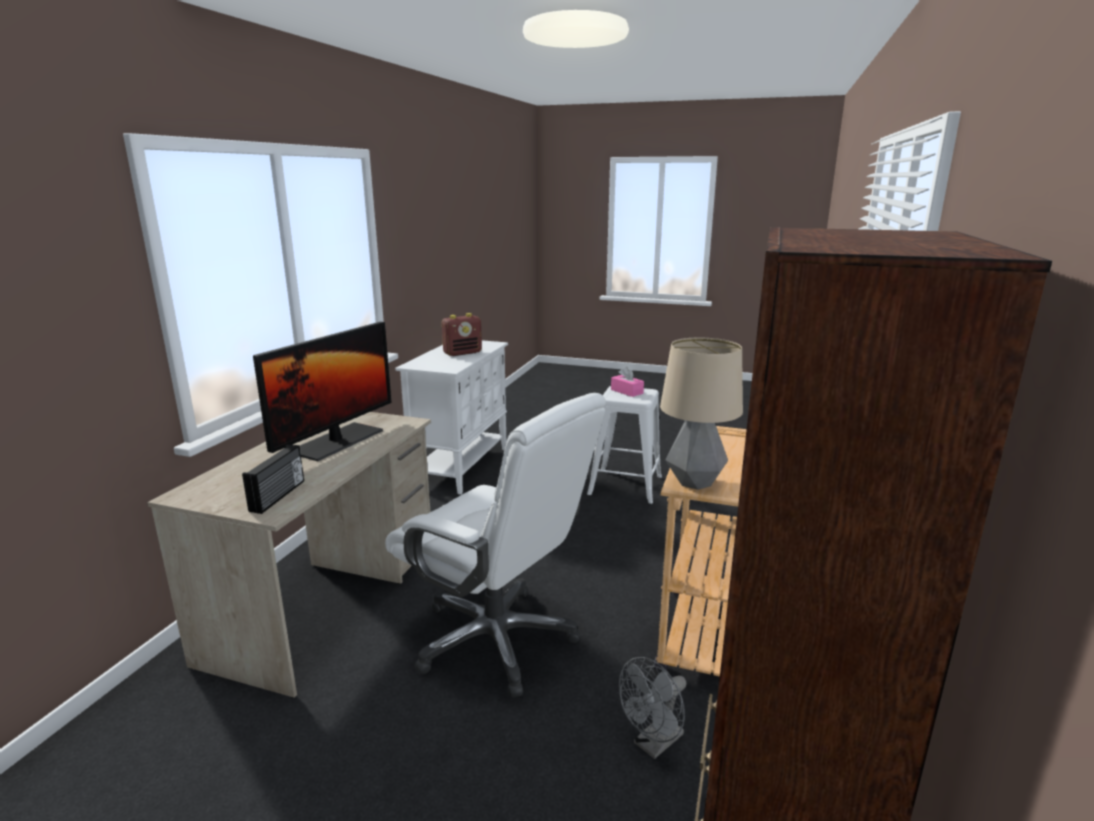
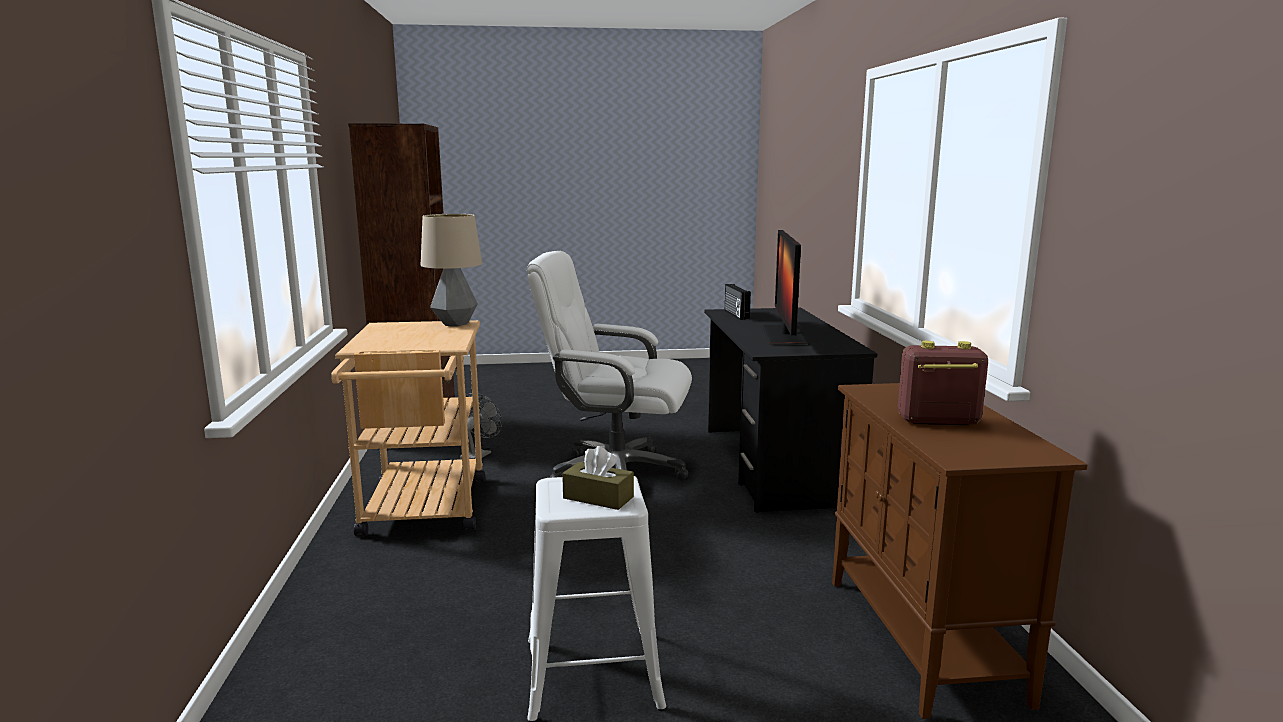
camera: 155 degrees right, 5 degrees down
(327, 601) = (775, 465): beige desk -> black desk
(461, 466) = (923, 640): white cabinet -> brown cabinet
(463, 353) = (937, 421): radio -> radio turned 60 degrees clockwise
(627, 391) = (598, 498): pink tissue box -> brown tissue box

